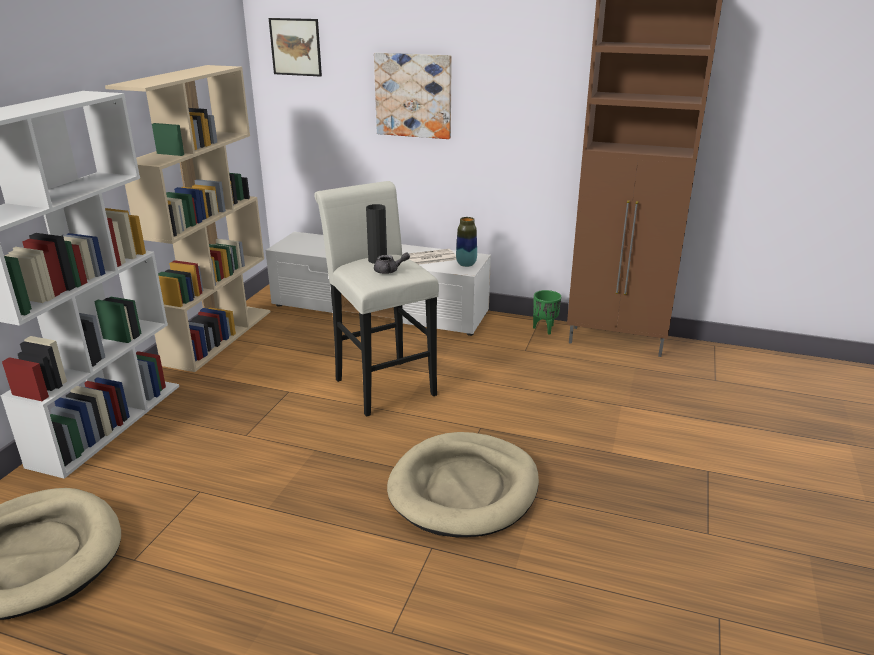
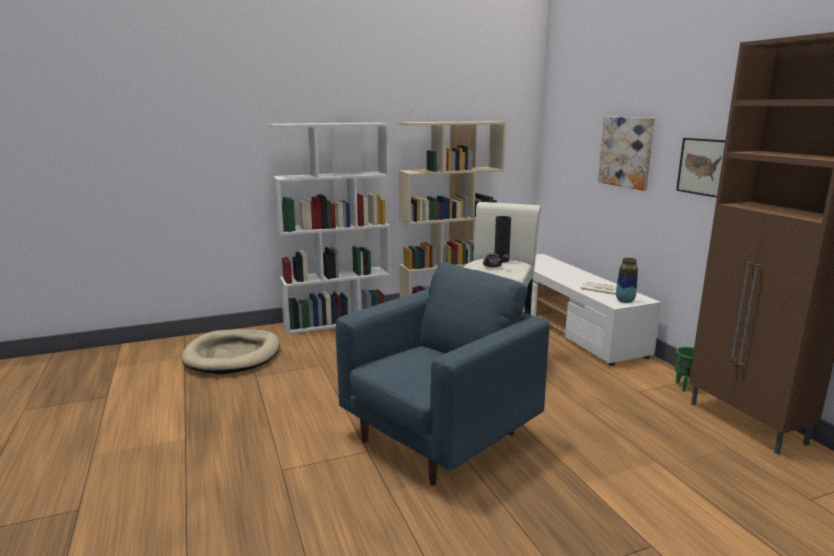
camera: 50 degrees right, 10 degrees down
(296, 47) = (564, 113): picture -> picture (702, 166)
(464, 488) = (439, 437): beige dog bed -> blue armchair

